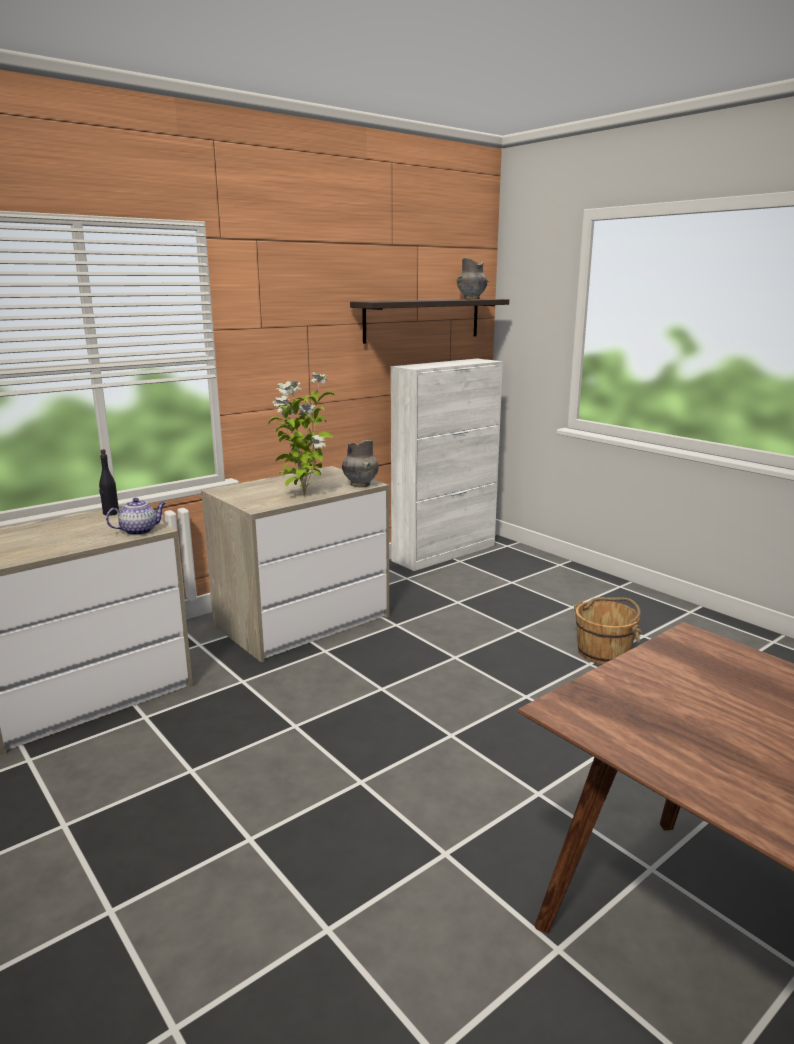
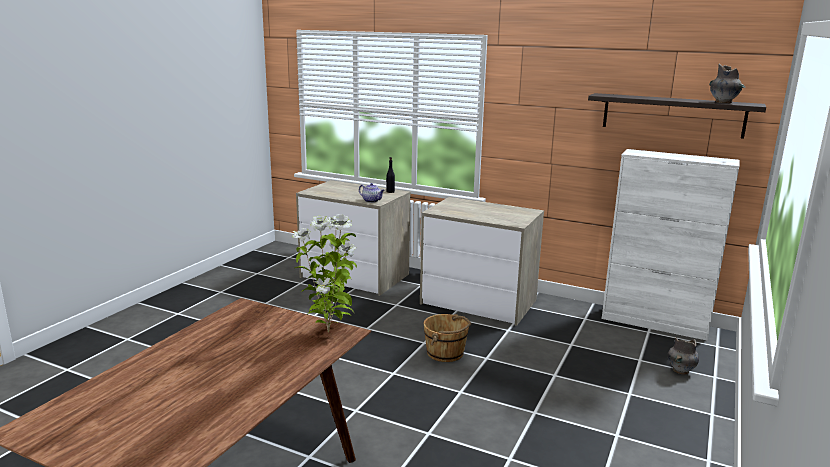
camera: 65 degrees right, 0 degrees up
(303, 495) = (470, 215): potted plant -> potted plant (329, 331)
(360, 484) = (512, 222): grey vase -> grey vase (680, 370)
(604, 652) = (561, 417): brown bucket -> brown bucket (446, 353)

